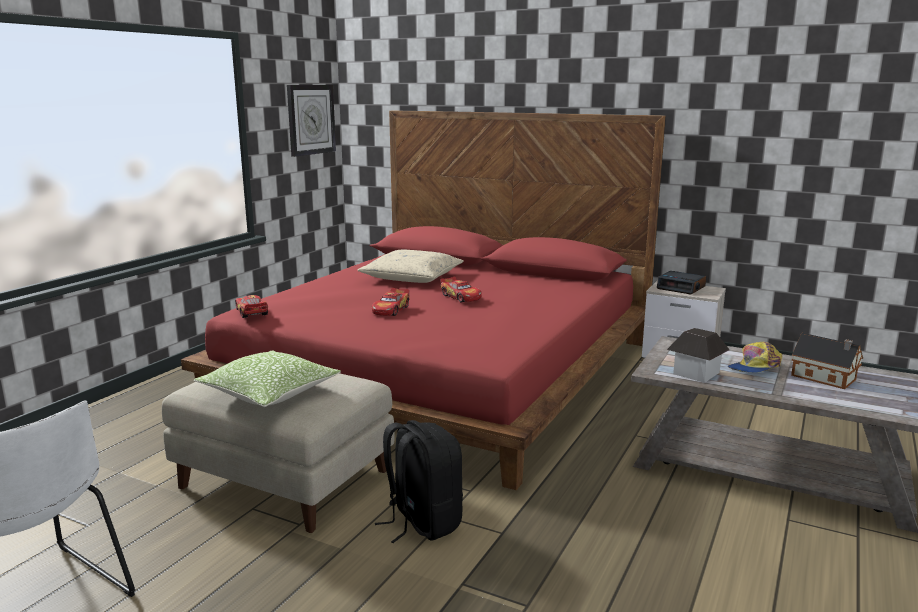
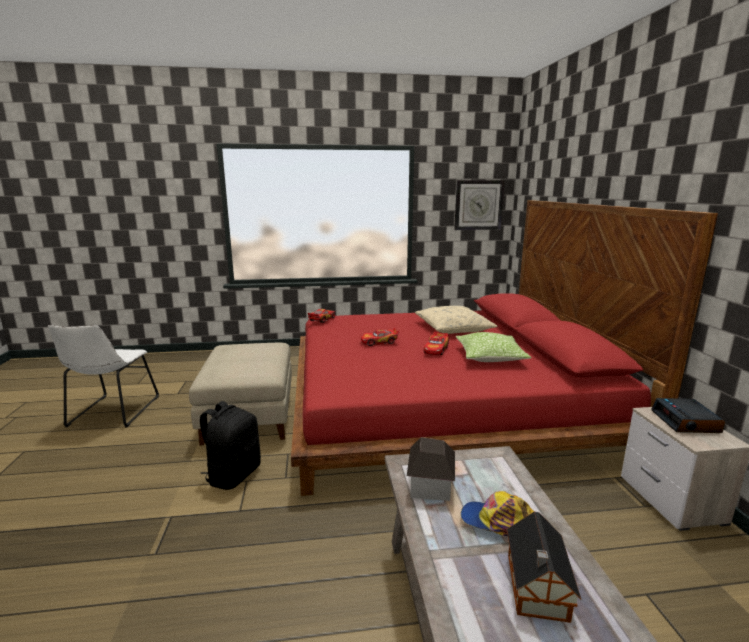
camera: 55 degrees right, 0 degrees up
(270, 393) = (228, 360): pillow -> pillow (490, 357)

